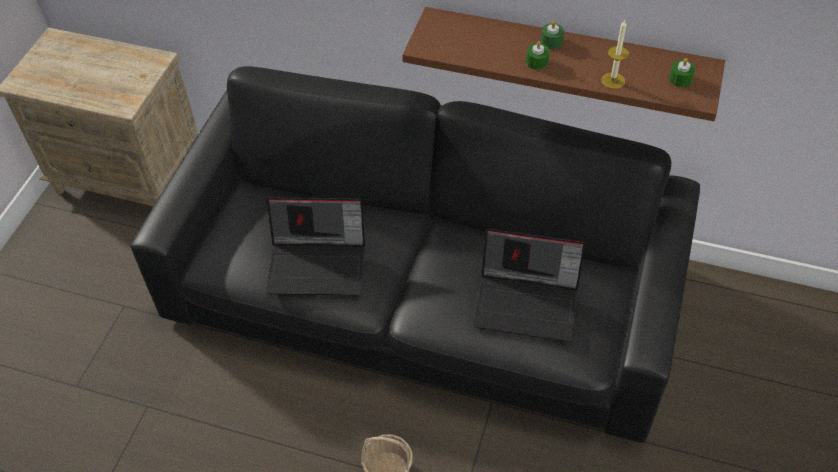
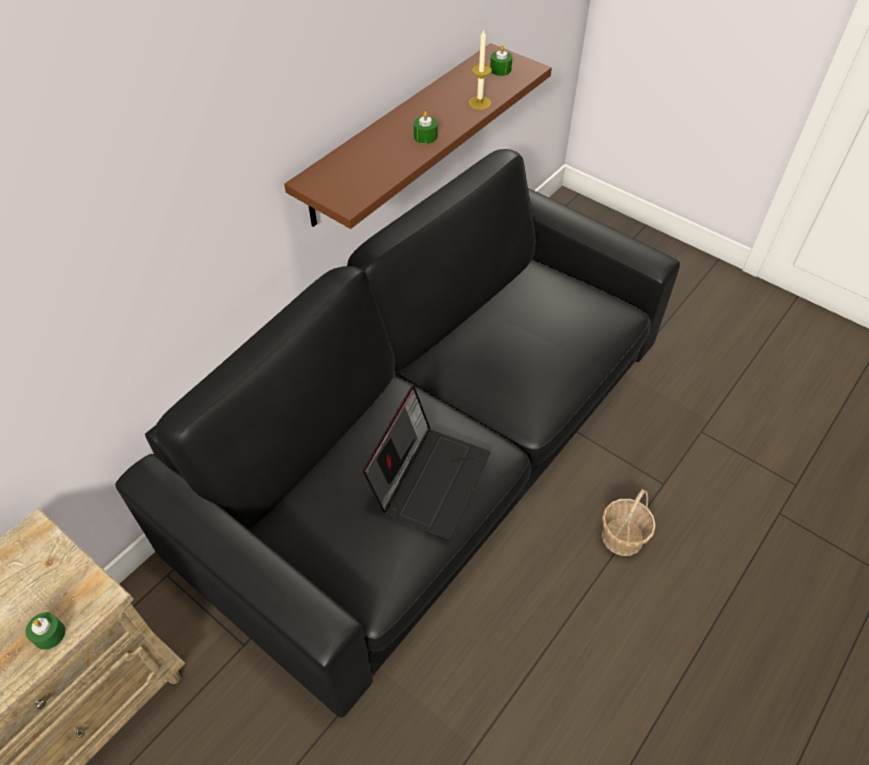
camera: 70 degrees left, 0 degrees up
(528, 302) = (552, 329): laptop -> none
(551, 41) = (403, 120): green candle -> green candle (49, 634)

